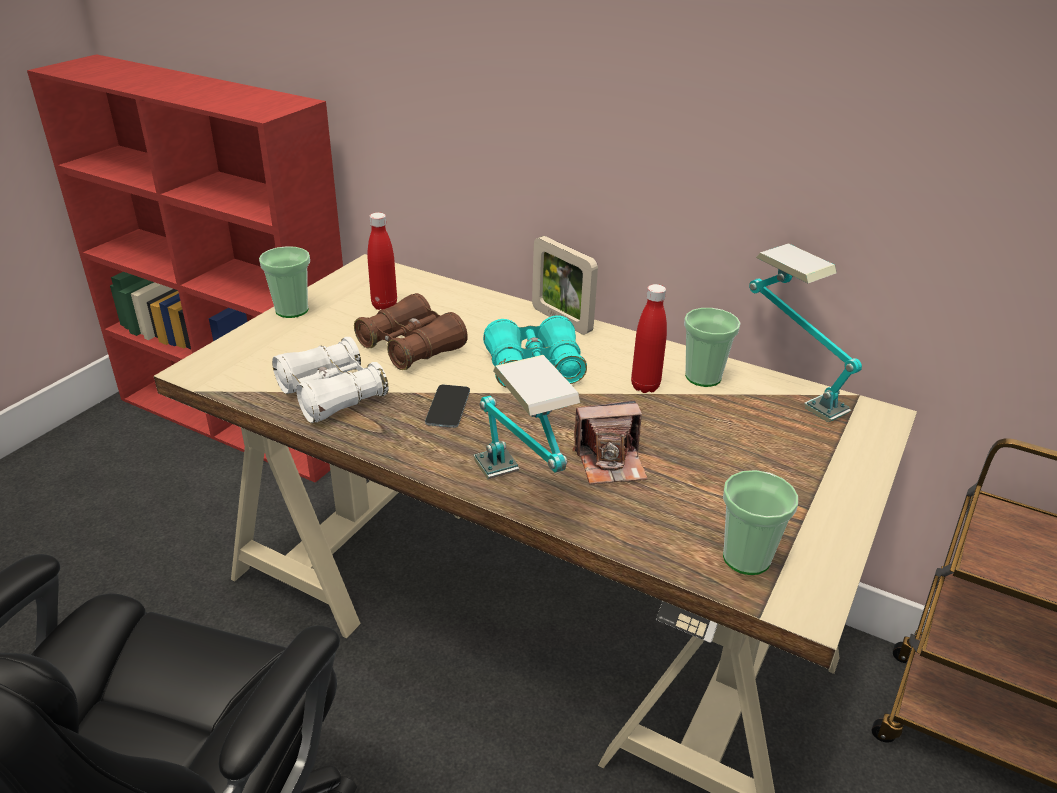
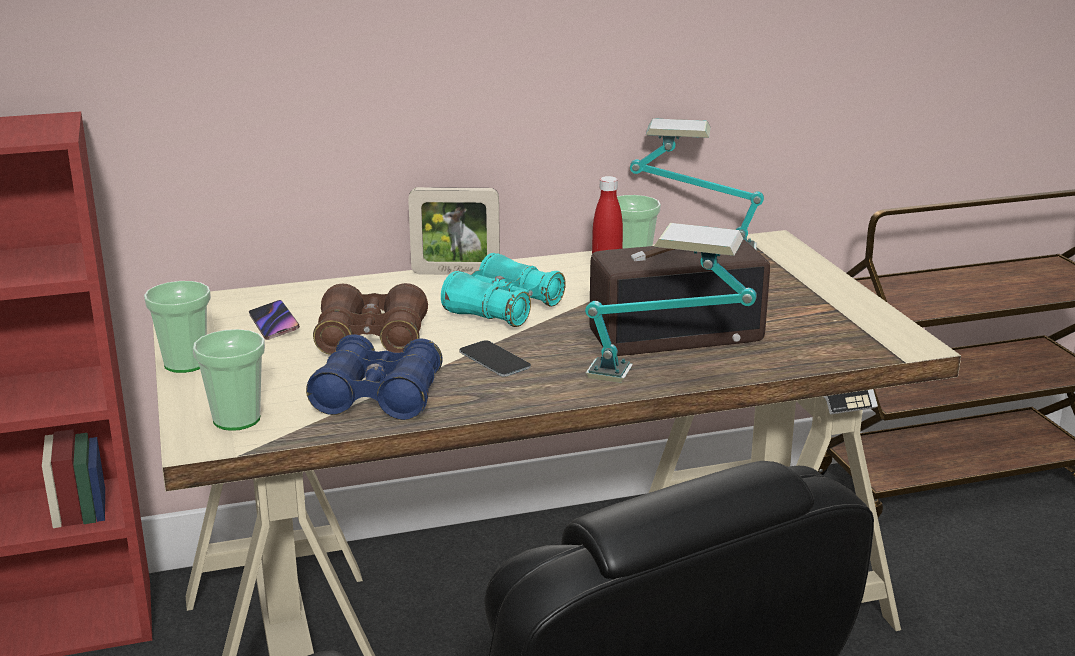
camera: 45 degrees left, 10 degrees down
(331, 394) = (378, 396): white binoculars -> blue binoculars
(384, 305) = (274, 324): red bottle -> phone
(610, 462) = (676, 335): camera -> radio
(746, 558) = (846, 340): cup -> cup (237, 419)

